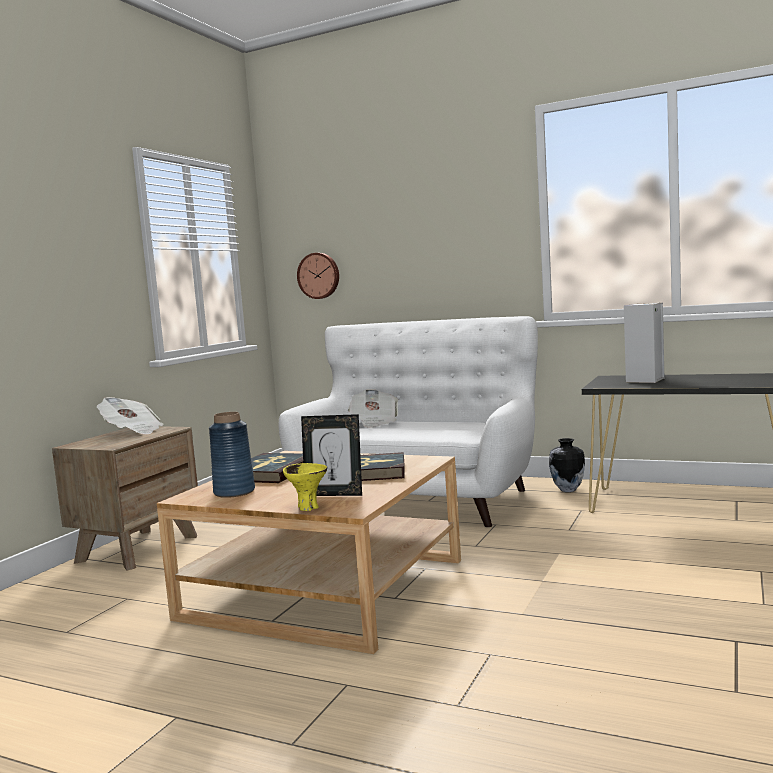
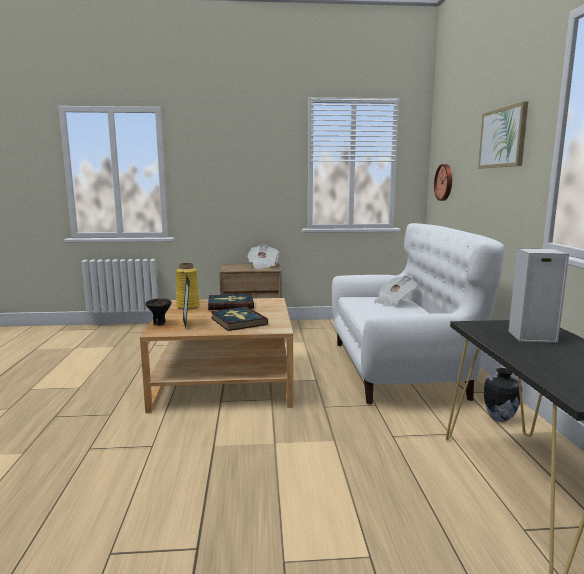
camera: 60 degrees right, 5 degrees up
(234, 492) = (188, 306): blue vase -> yellow vase
(307, 507) = (159, 323): yellow bowl -> black bowl
(446, 218) = (503, 138): none -> picture

